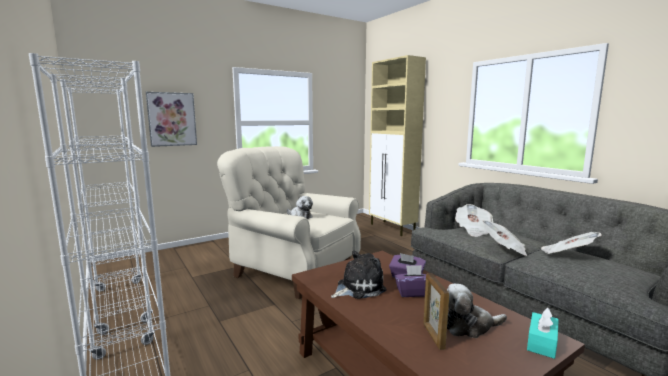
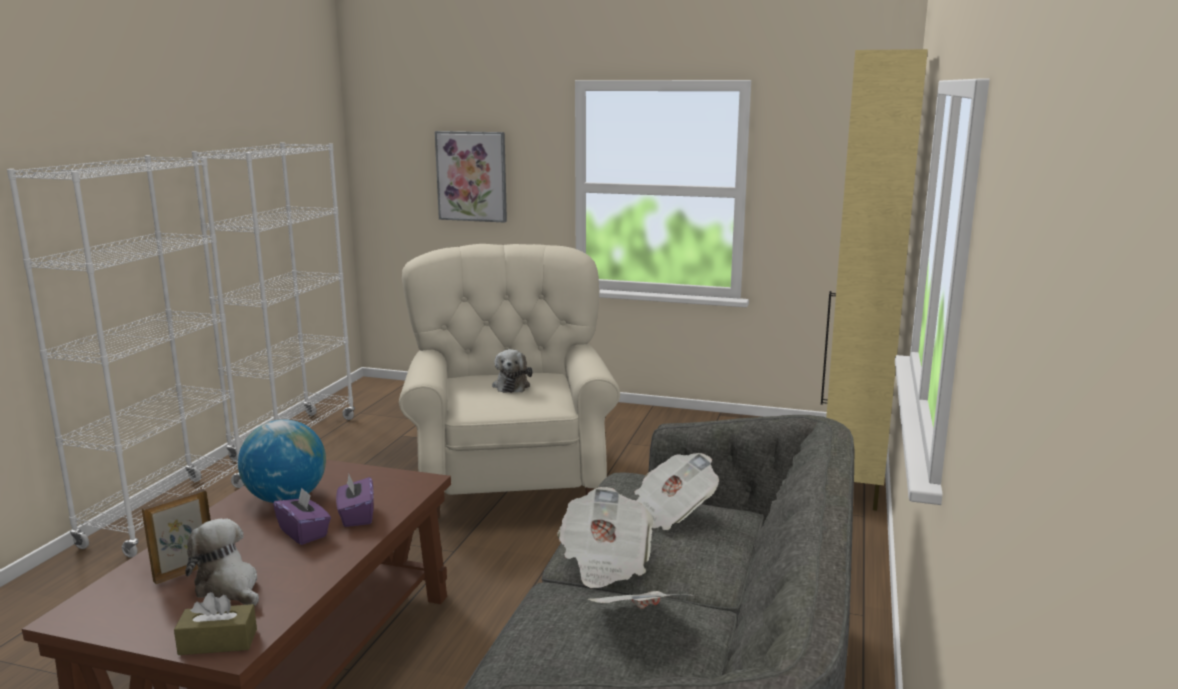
camera: 50 degrees right, 5 degrees up
(358, 288) = (286, 499): plush toy -> globe
(542, 342) = (218, 642): turquoise tissue box -> brown tissue box

